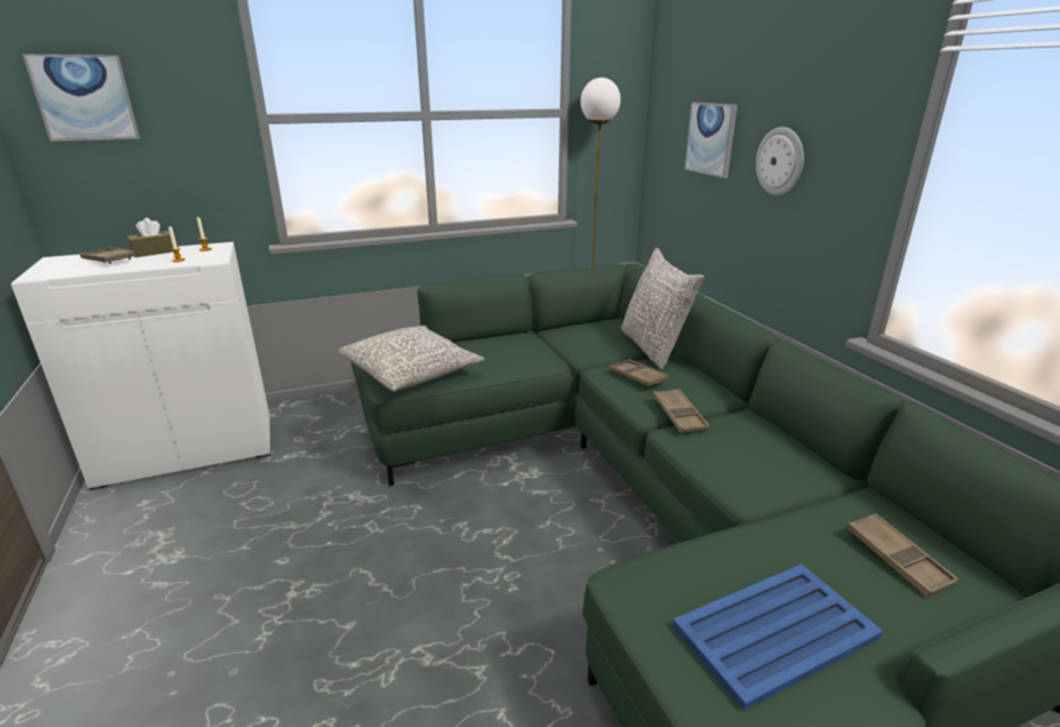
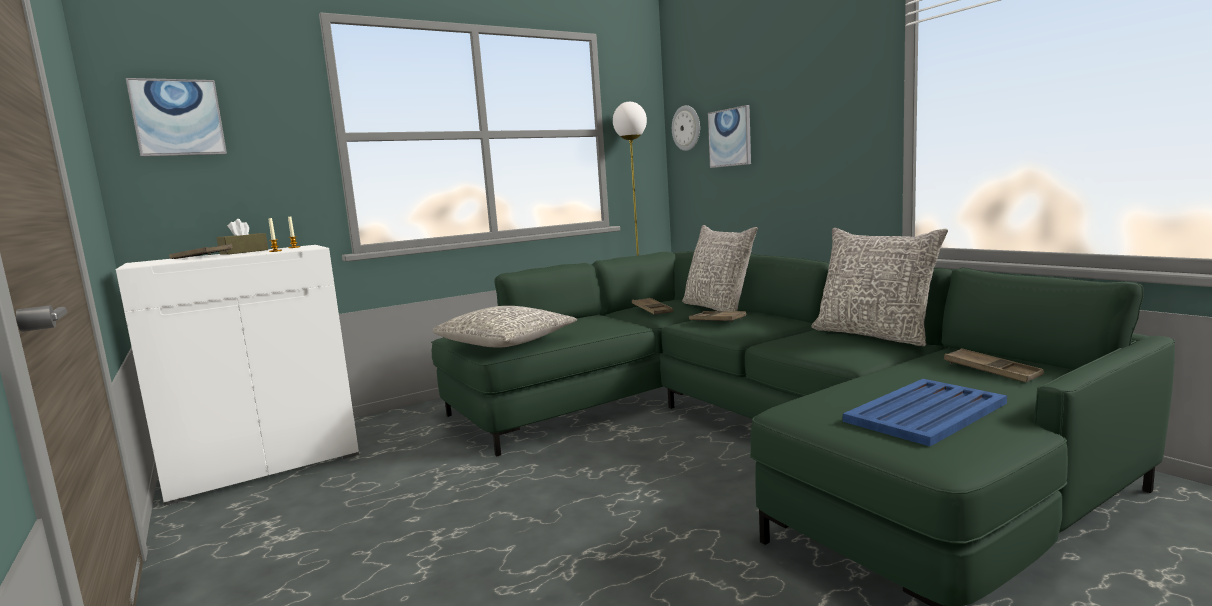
camera: 10 degrees left, 15 degrees down
(679, 415) = (767, 333): brown tray -> brown tray (652, 310)
(780, 161) = (796, 137): wall clock -> wall clock (686, 128)
(795, 446) = (874, 335): none -> grey pillow

